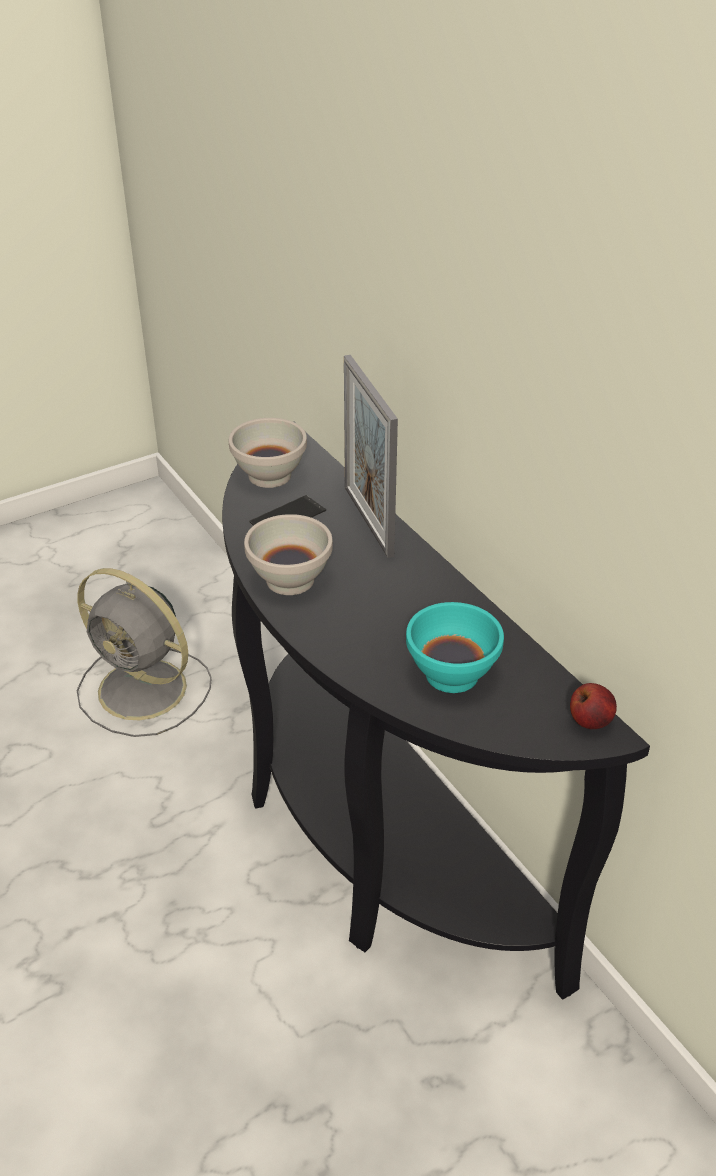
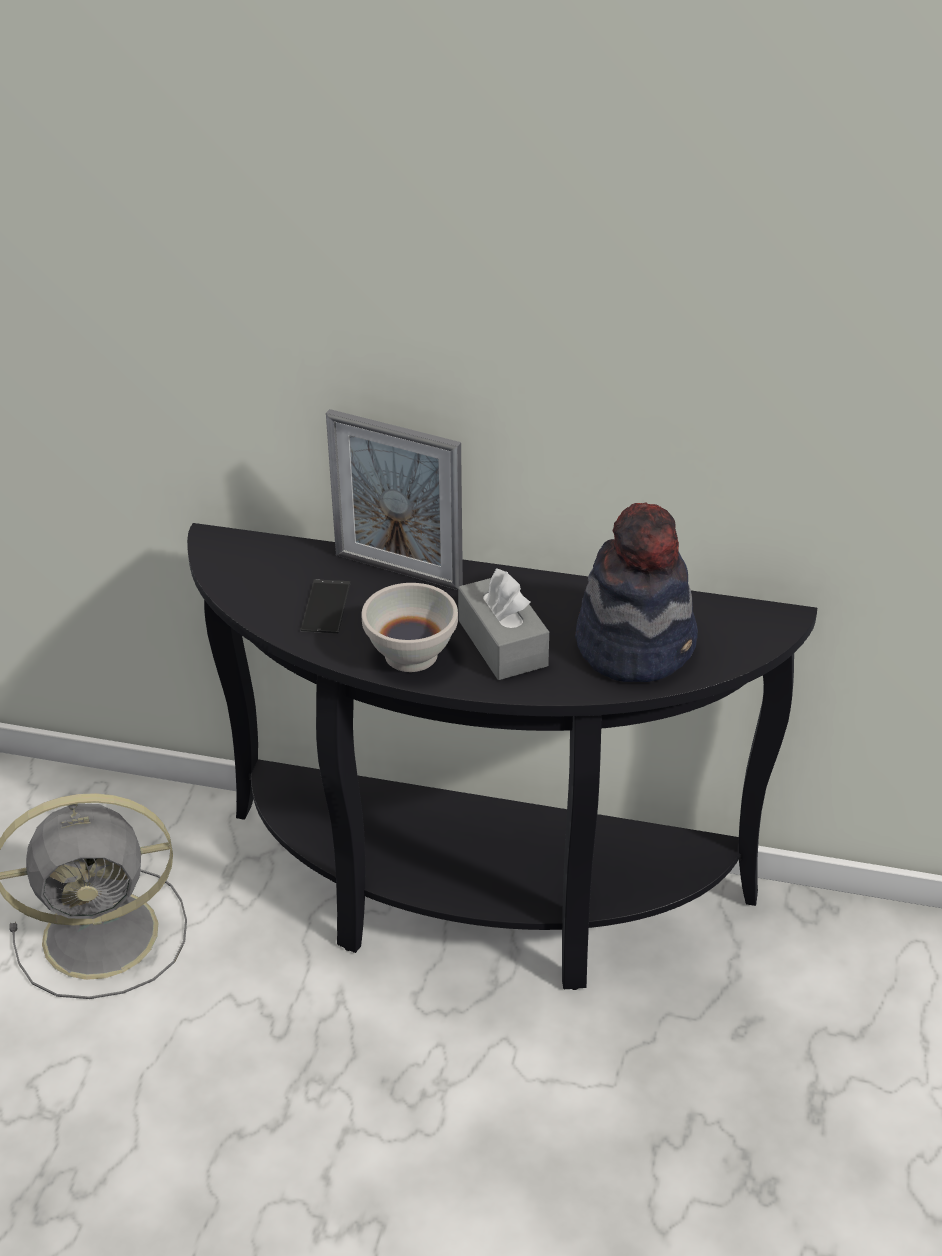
camera: 45 degrees left, 0 degrees up
(271, 476) = (254, 582): white bowl -> none
(360, 611) = (502, 643): none -> grey tissue box
(453, 674) = (636, 644): turquoise bowl -> hat
(590, 721) = (764, 616): apple -> none

